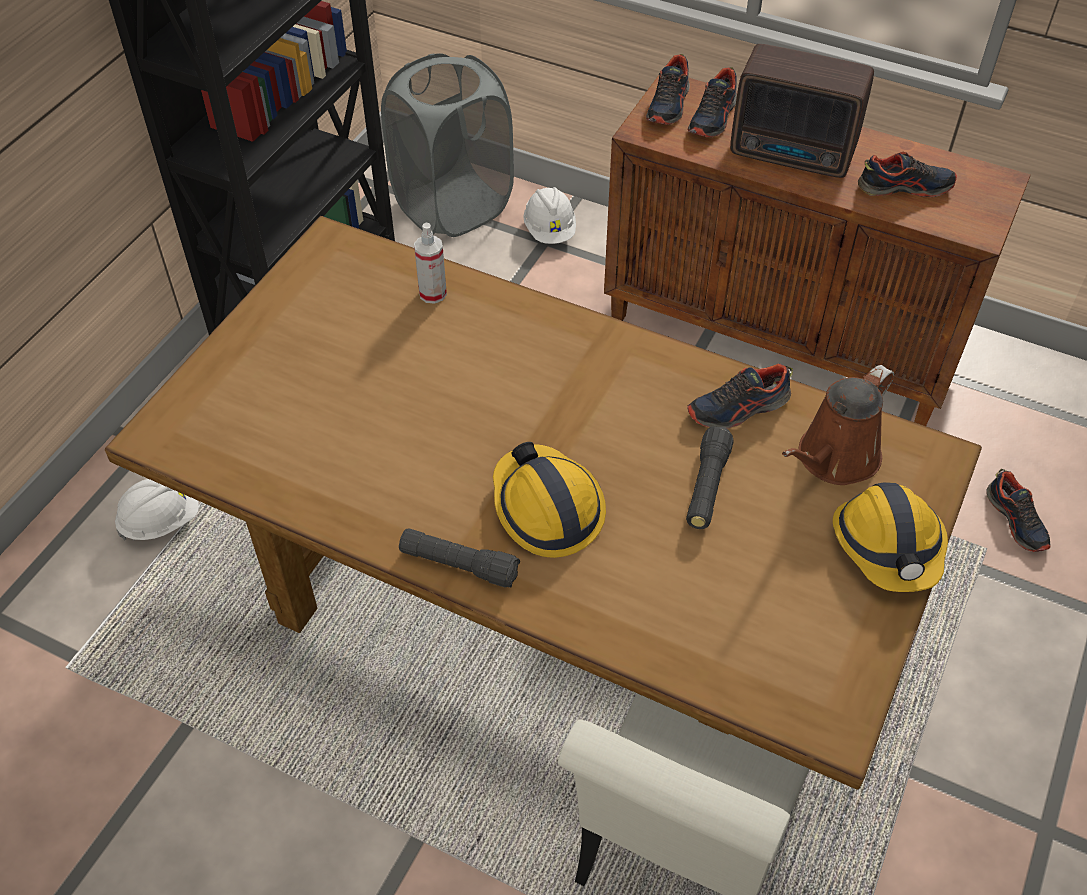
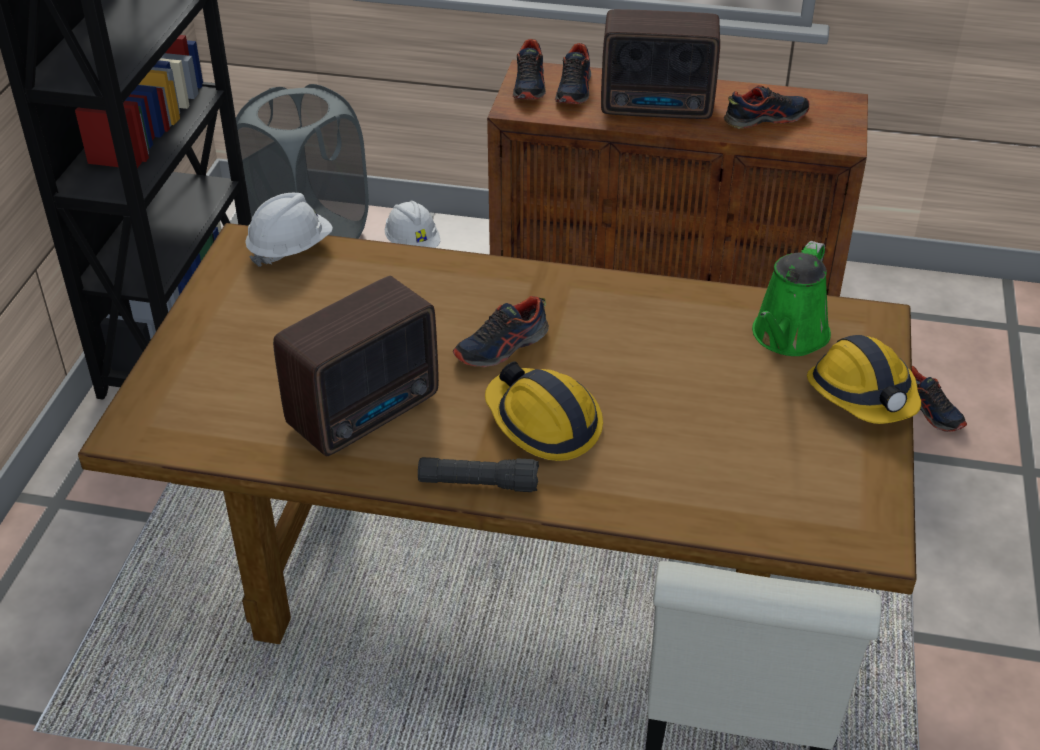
camera: 15 degrees left, 10 degrees down
(161, 521) = (95, 572): white hard hat -> white hard hat (290, 249)
(382, 459) = (368, 411): none -> radio
(432, 293) = (363, 269): spray bottle -> none
(707, 487) = (684, 378): black flashlight -> none
(738, 408) = (687, 313): shoe -> shoe (502, 347)
(834, 459) = (788, 337): brown watering can -> green watering can

